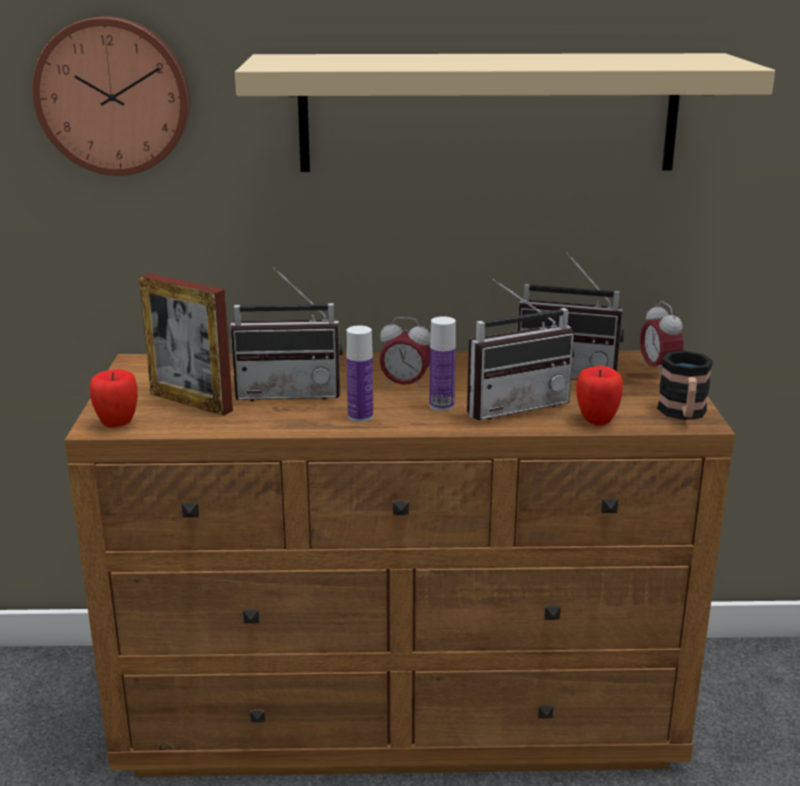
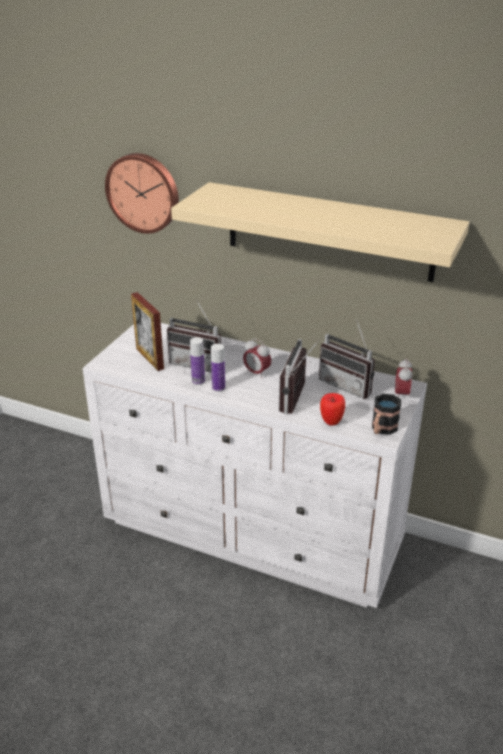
camera: 25 degrees right, 10 degrees up
(117, 424) = (109, 365): apple -> none
(403, 710) = (254, 531): brown dresser -> white dresser
(441, 405) = (263, 391): bottle -> bottle (198, 381)
(513, 405) = (299, 400): radio -> radio turned 105 degrees clockwise

